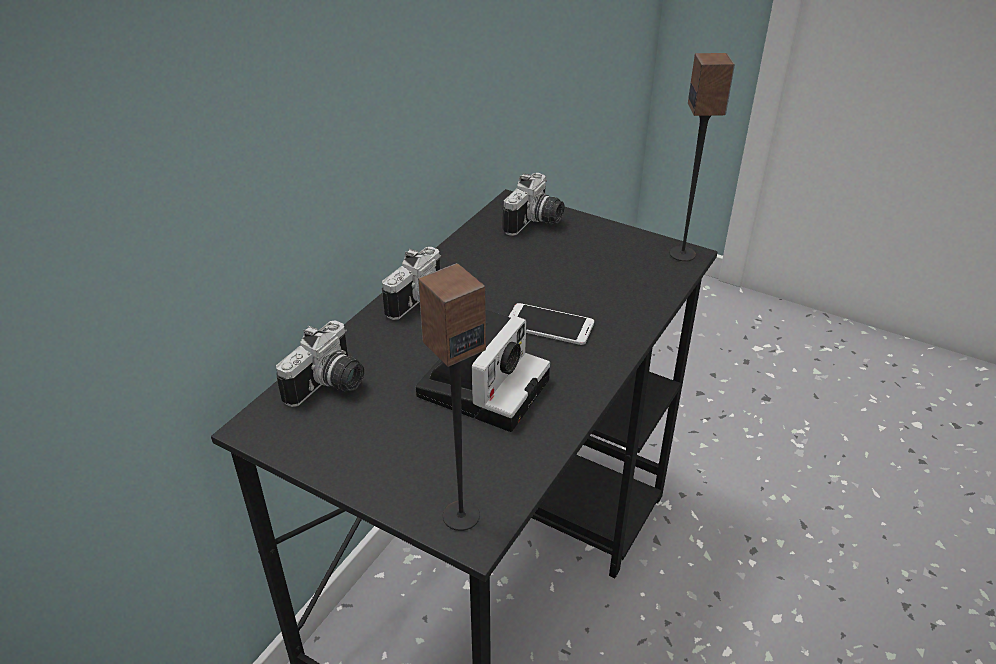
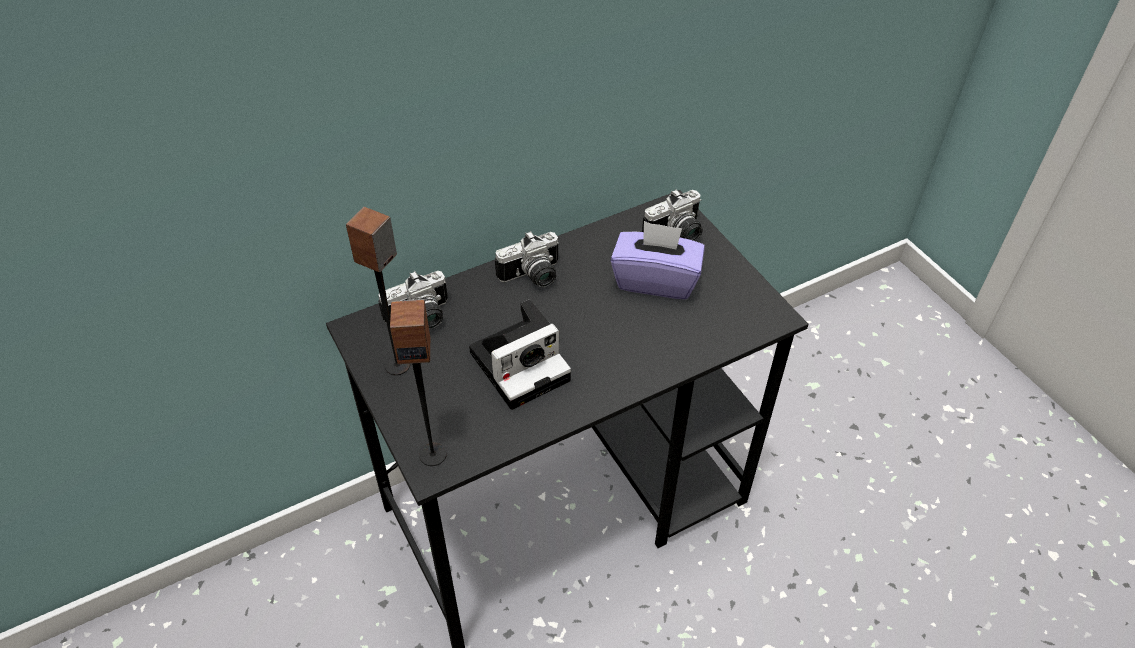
camera: 30 degrees right, 10 degrees up
(549, 325) = (608, 334): phone -> none
(551, 264) = (655, 280): none -> purple tissue box
(683, 254) = (774, 315): speaker -> speaker (398, 365)

